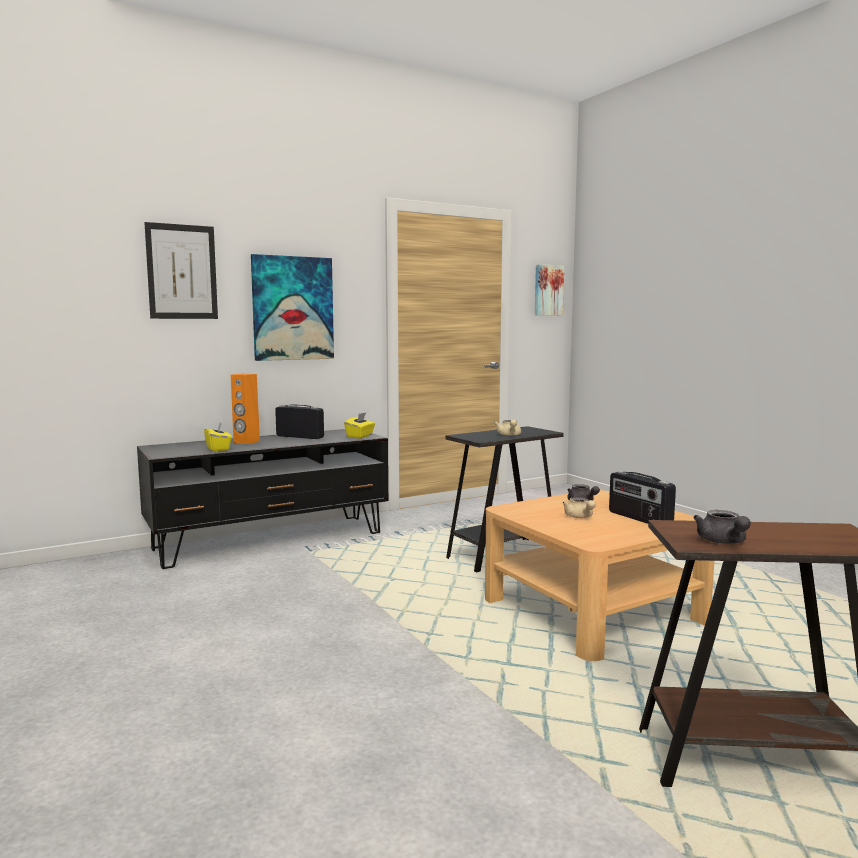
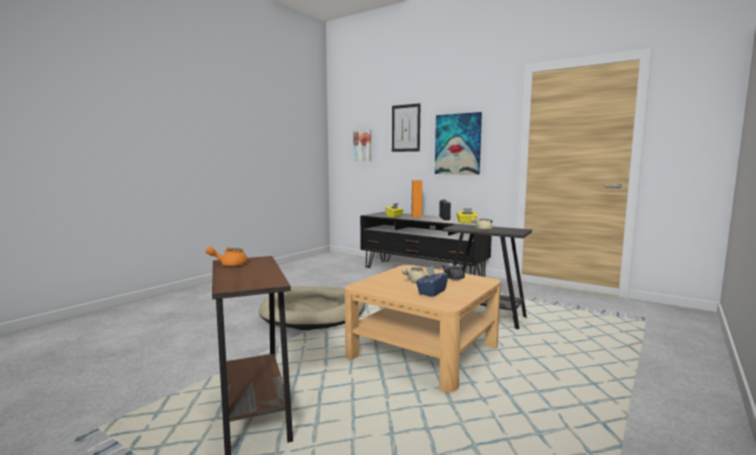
camera: 65 degrees right, 0 degrees up
(365, 655) = (314, 311): none -> beige dog bed
(547, 290) = (699, 116): picture -> picture (363, 145)
(639, 519) = (431, 292): radio -> blue tissue box
(723, 542) = (229, 265): grey teapot -> orange teapot

